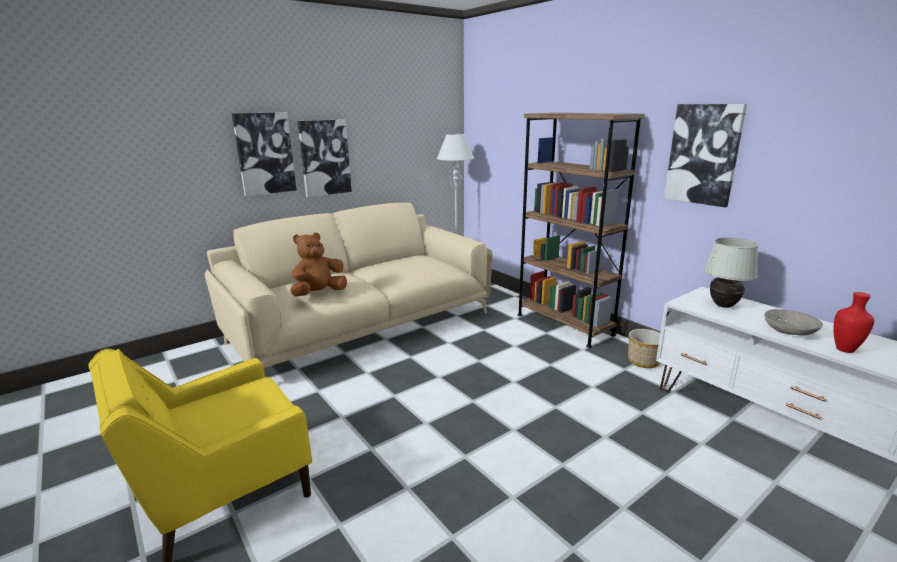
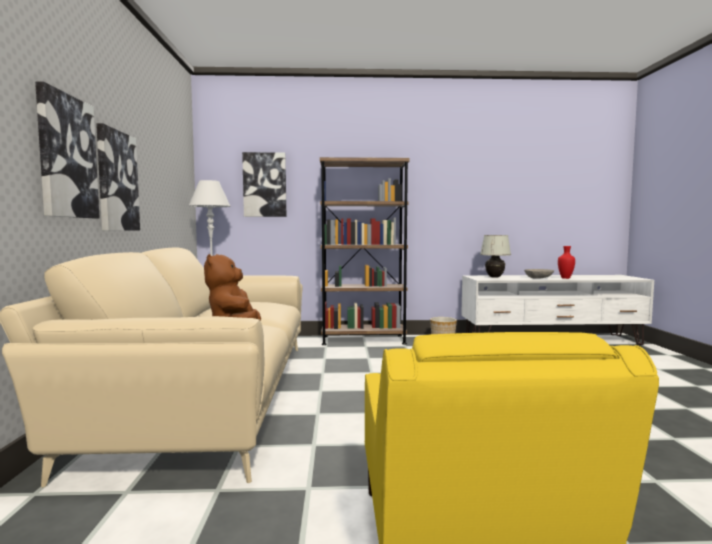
camera: 55 degrees left, 15 degrees down
(703, 154) = (446, 189): picture -> picture (265, 185)

